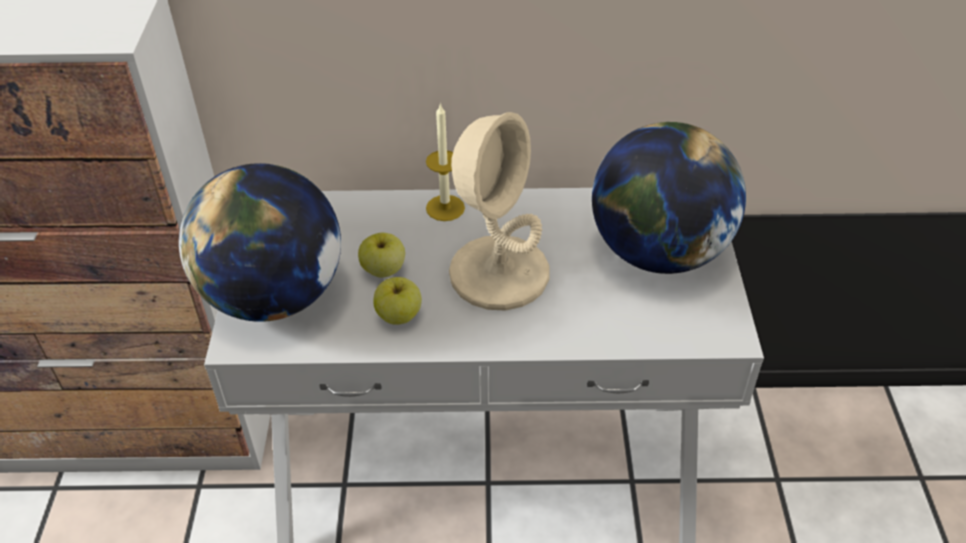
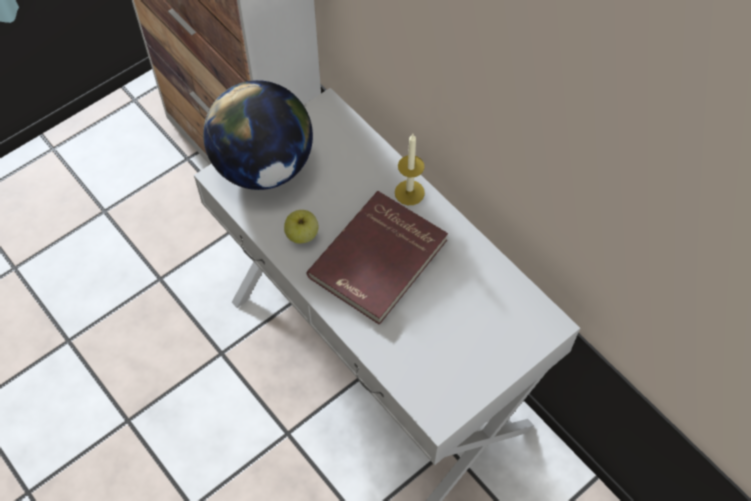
camera: 50 degrees right, 15 degrees up
(383, 270) = (329, 201): apple -> none
(499, 273) = (380, 260): beige table lamp -> red book
(658, 252) = (478, 333): globe -> none

